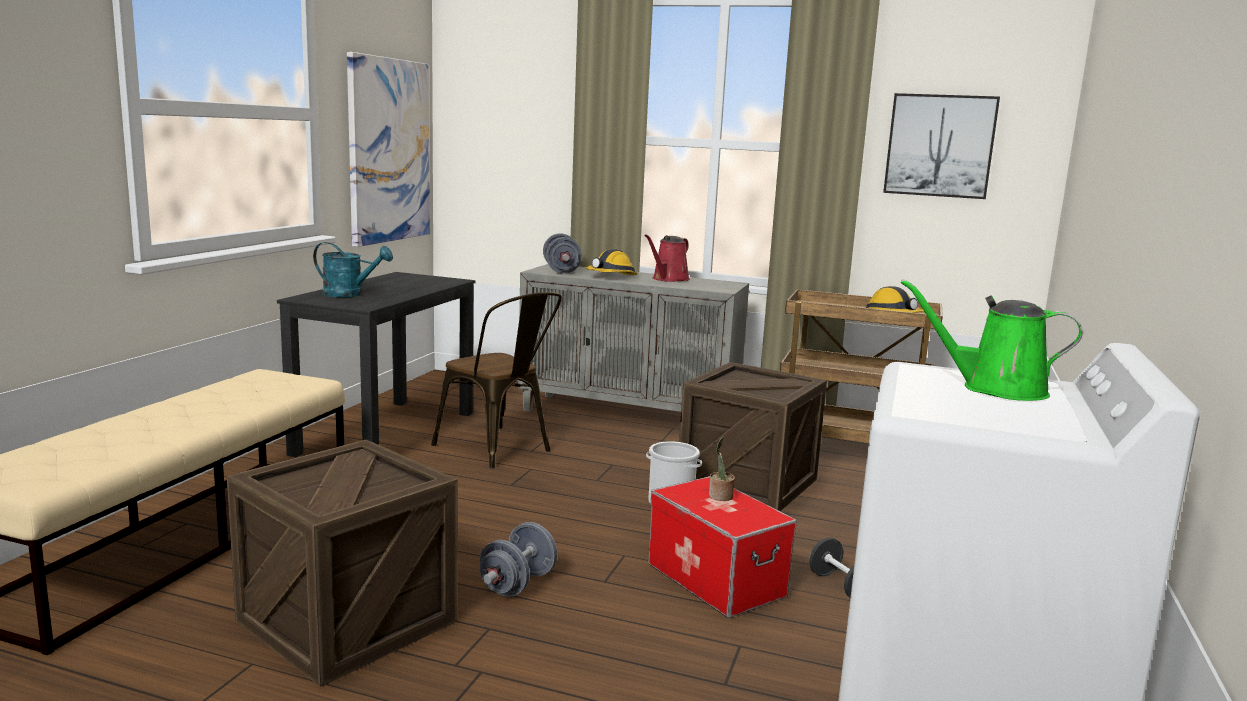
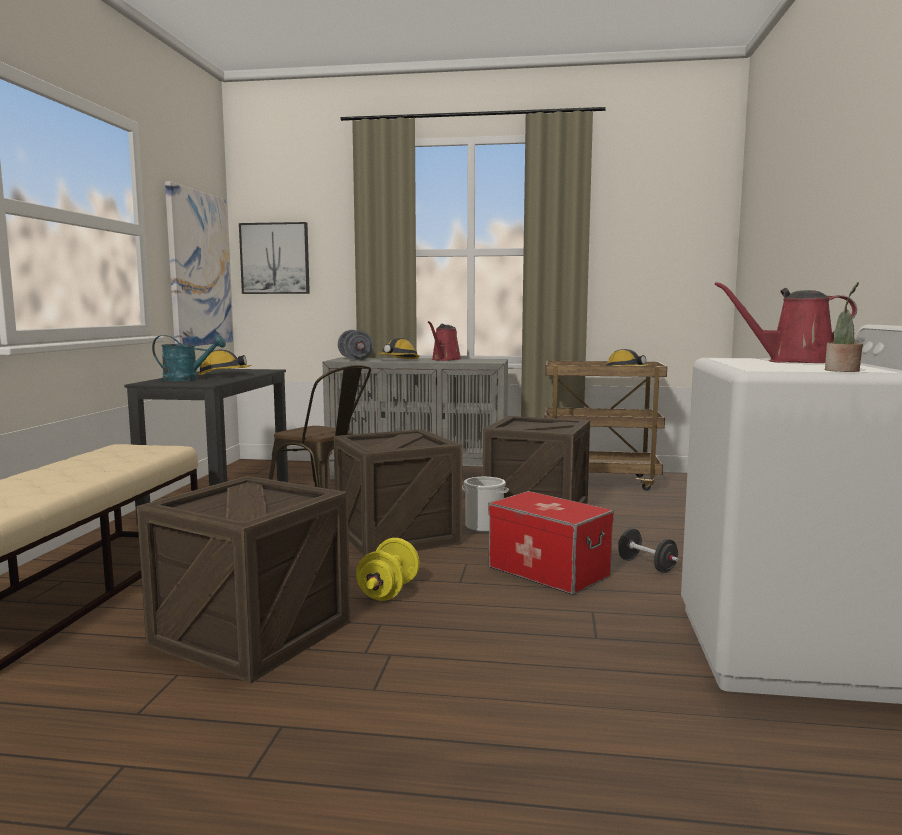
camera: 10 degrees left, 5 degrees down
(397, 287) = (223, 374): none -> hard hat
(518, 583) = (388, 591): grey dumbbell -> yellow dumbbell
(562, 504) = (396, 536): none -> crate
(720, 497) = (545, 502): potted plant -> potted plant (842, 370)
(939, 146) = (643, 243): picture -> picture (275, 258)
(995, 389) = (793, 361): green watering can -> red watering can

